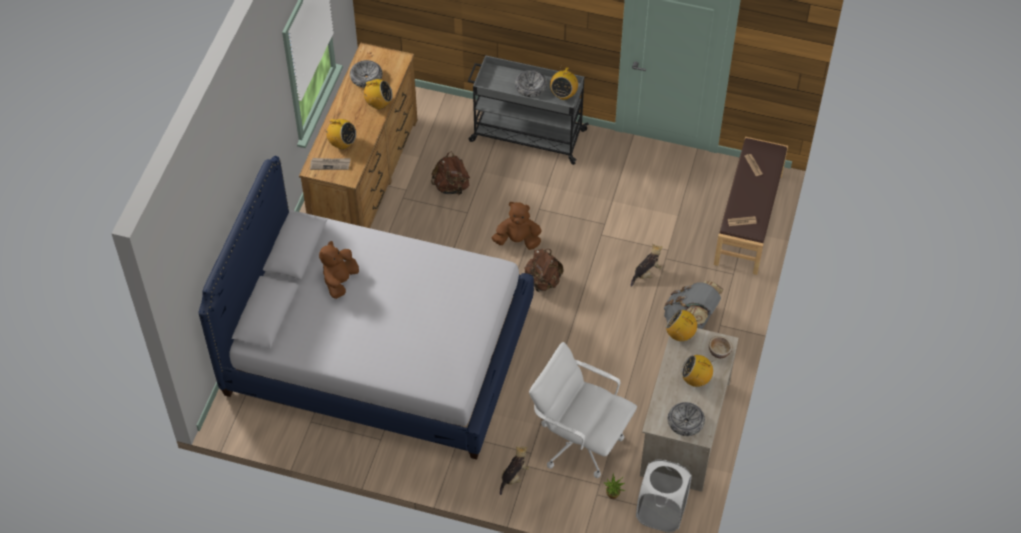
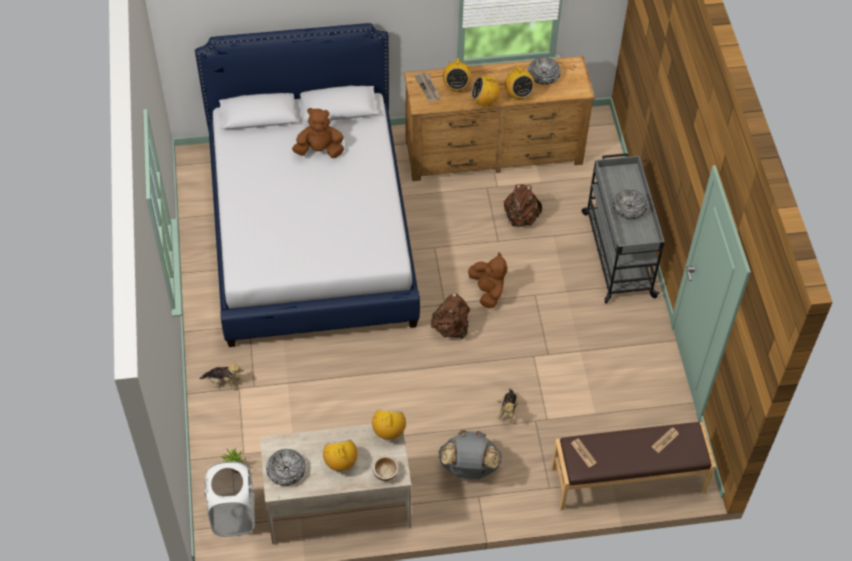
camera: 65 degrees right, 0 degrees up
(563, 94) = (637, 237): radio -> radio (484, 101)
(579, 441) = (284, 420): white office chair -> none
(646, 273) = (507, 410): plush toy -> plush toy turned 75 degrees clockwise

